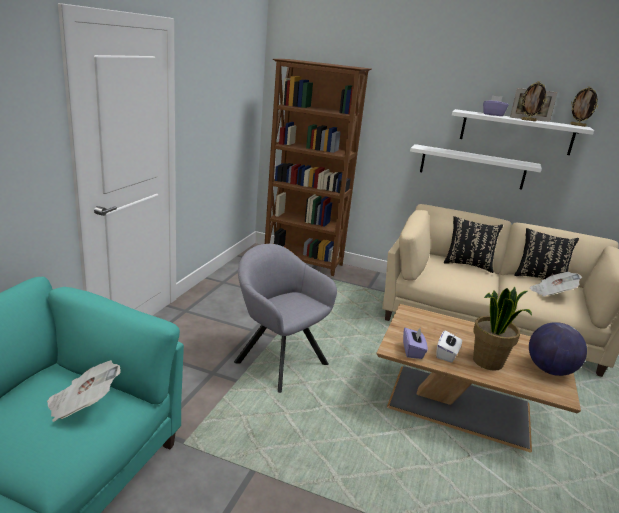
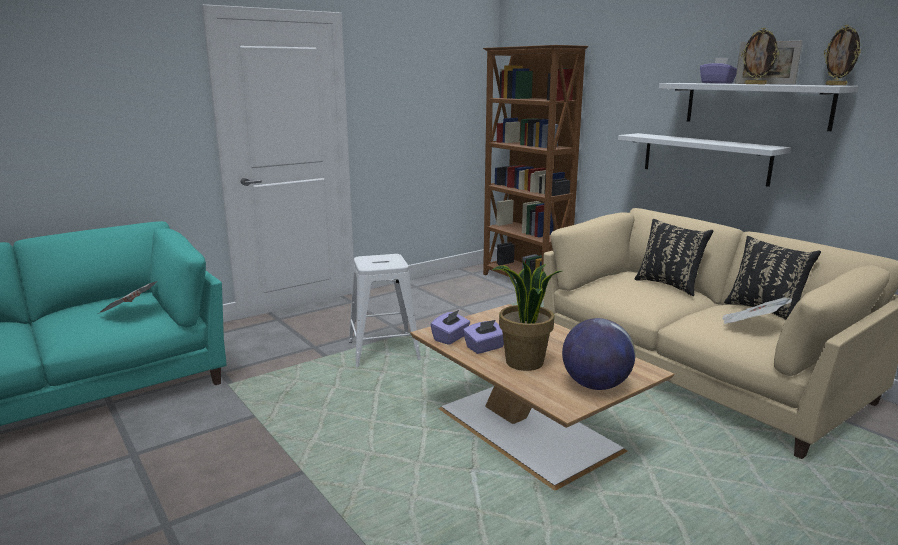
camera: 35 degrees right, 5 degrees down
(278, 360) = (383, 351): grey armchair -> white stool
(447, 354) = (485, 348): white tissue box -> purple tissue box

